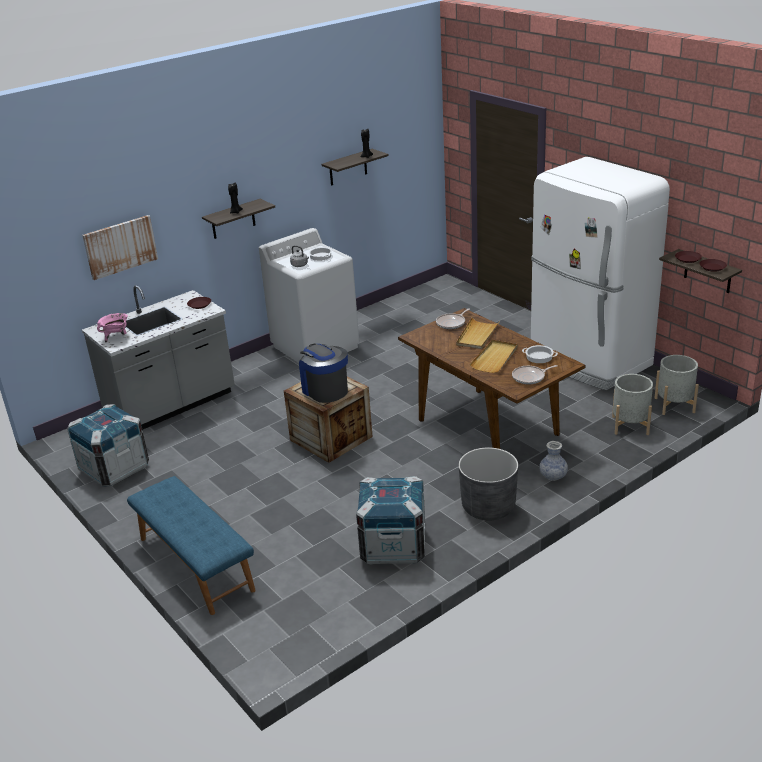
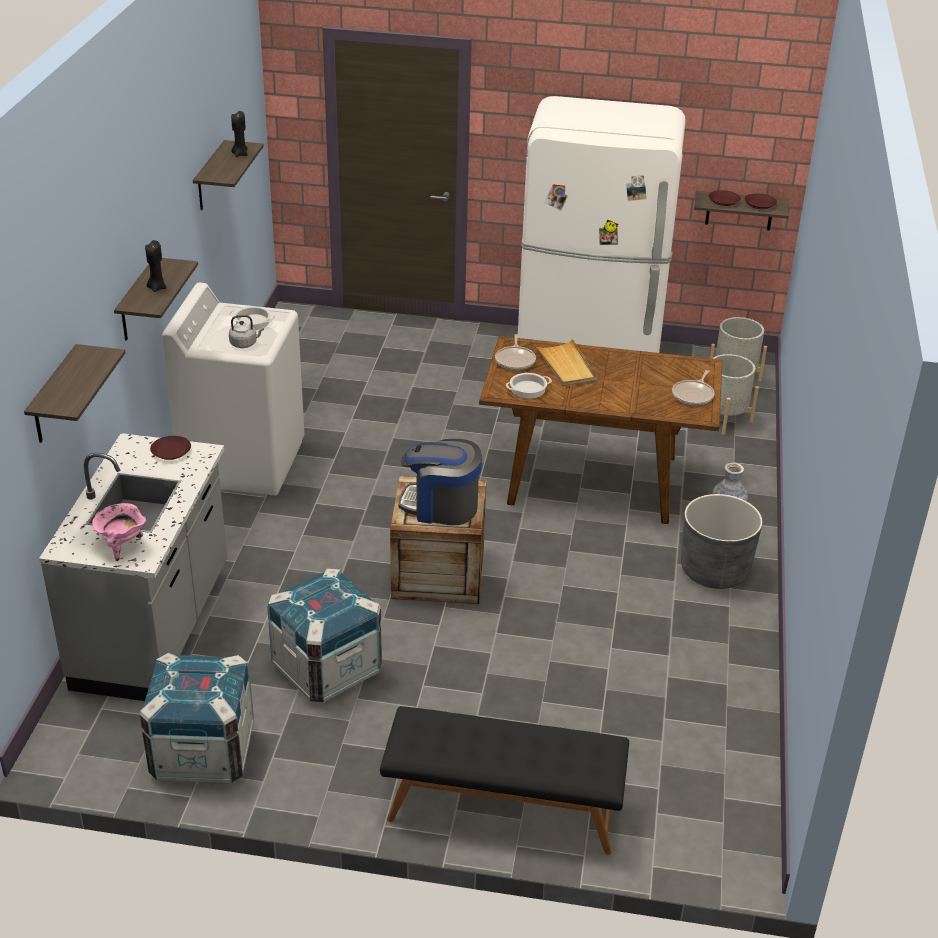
camera: 45 degrees left, 5 degrees up
(120, 246) = (54, 397): picture -> shelf
(195, 564) = (502, 810): blue bench -> black bench
(393, 546) = (684, 663): crate -> crate (327, 669)
(495, 358) = (626, 386): beige tray -> none
(539, 357) = (667, 368): cooking pot -> cooking pot (528, 389)

